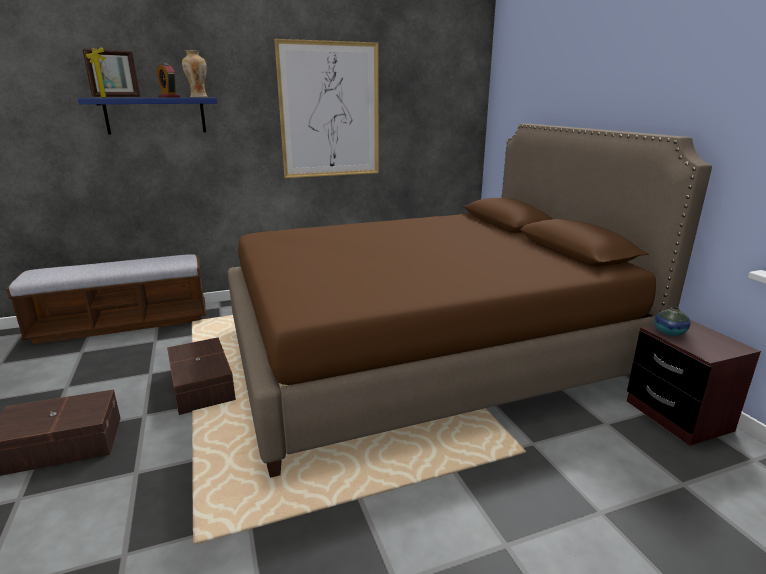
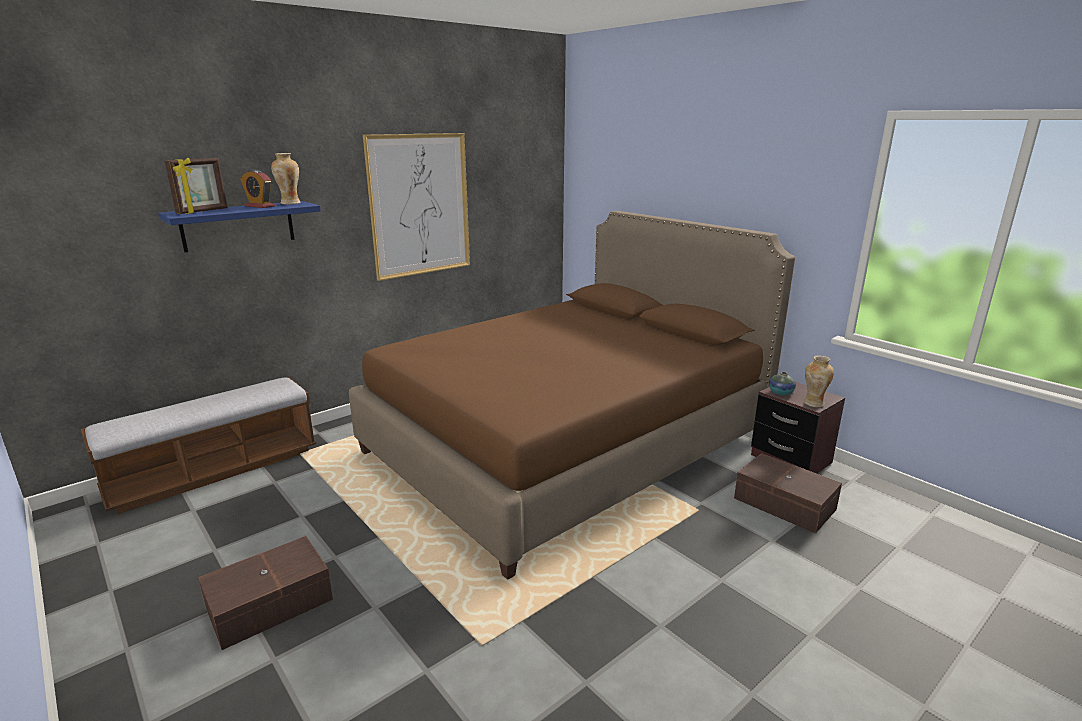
camera: 20 degrees left, 0 degrees up
(200, 387) = (371, 518): brown storage box -> brown storage box (784, 505)
(709, 351) = (813, 403): none -> vase

